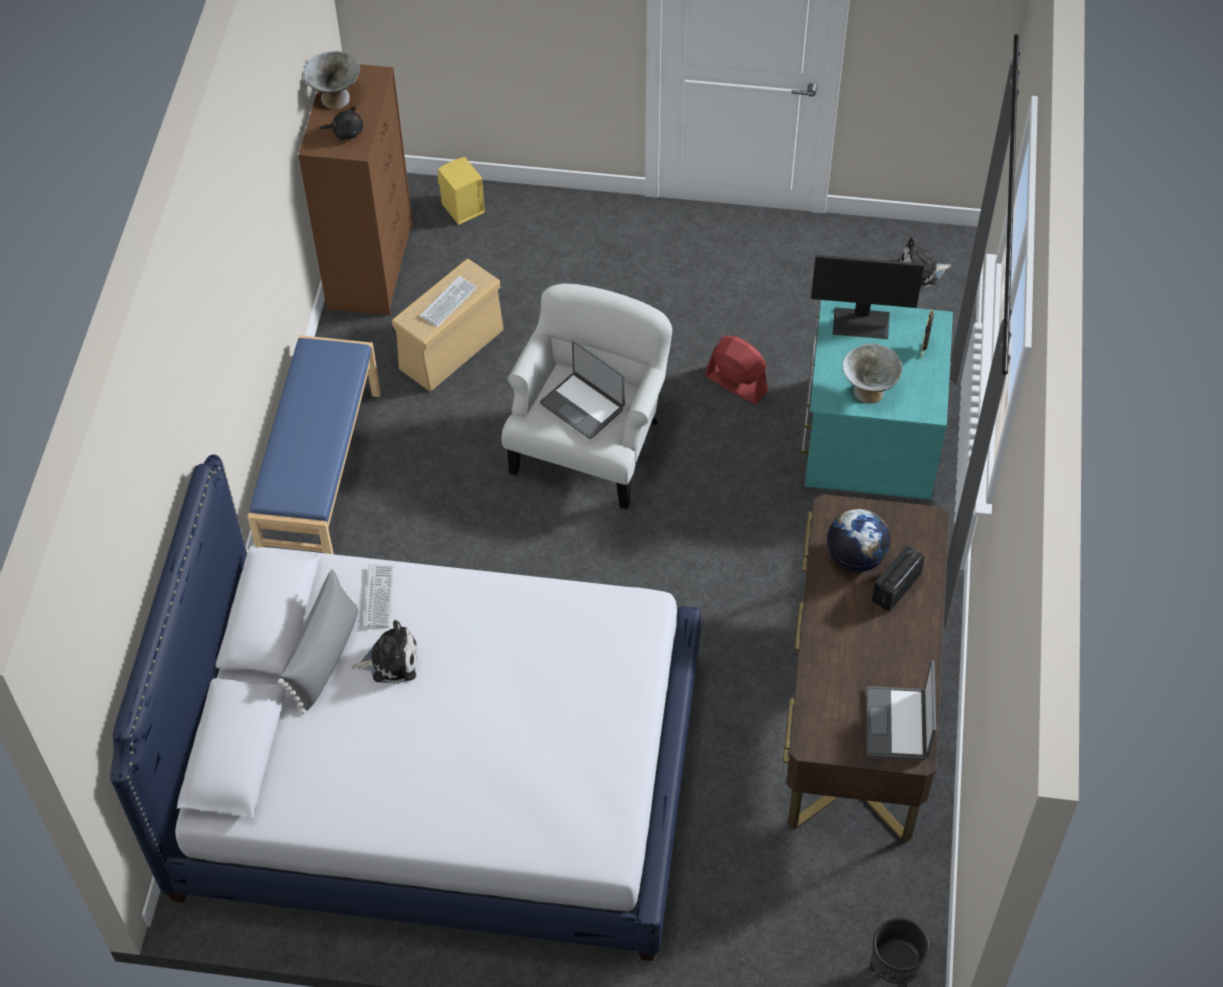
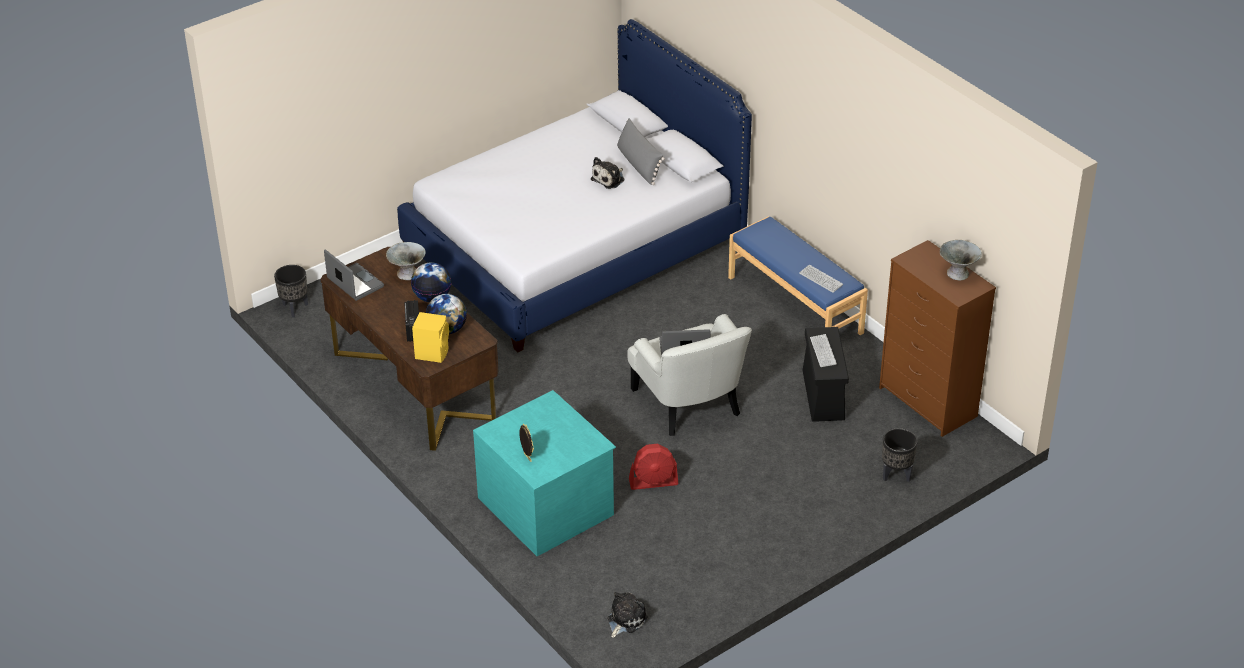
camera: 135 degrees right, 15 degrees down
(346, 132) = (924, 263): black plush toy -> none
(379, 597) = (647, 193): keyboard -> keyboard (821, 279)
(452, 348) = (823, 396): beige storage box -> black storage box
(461, 208) = (932, 464): yellow speaker -> yellow speaker (432, 352)
(508, 222) = (896, 475): none -> black planter
(825, 622) = (432, 297): none -> globe
(861, 322) = (578, 449): monitor -> none
(868, 391) = (533, 418): grey bowl -> grey bowl (407, 274)

